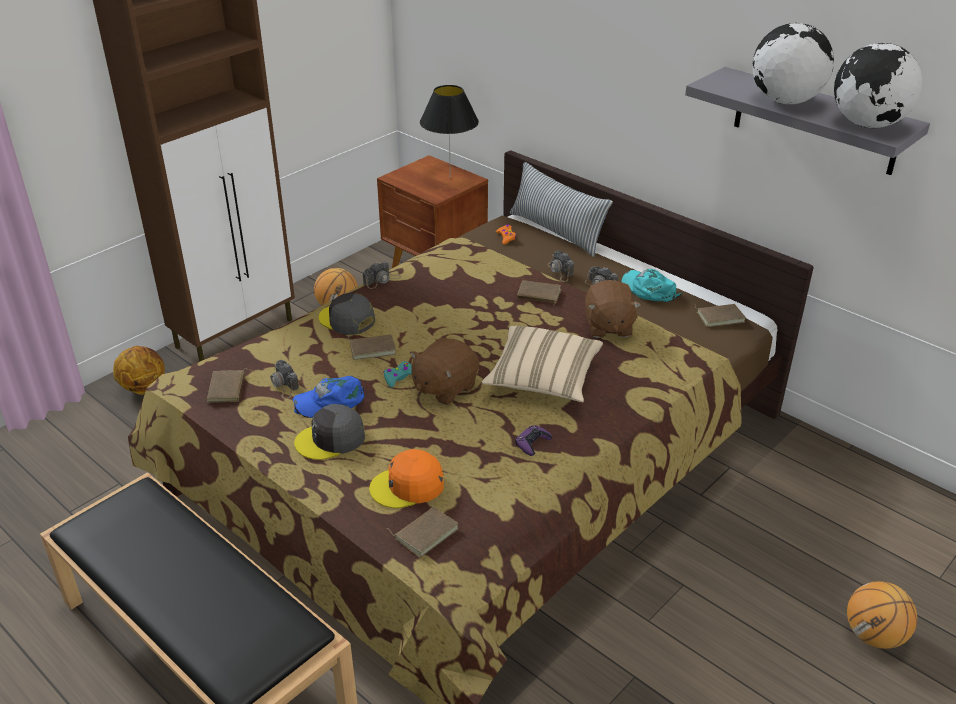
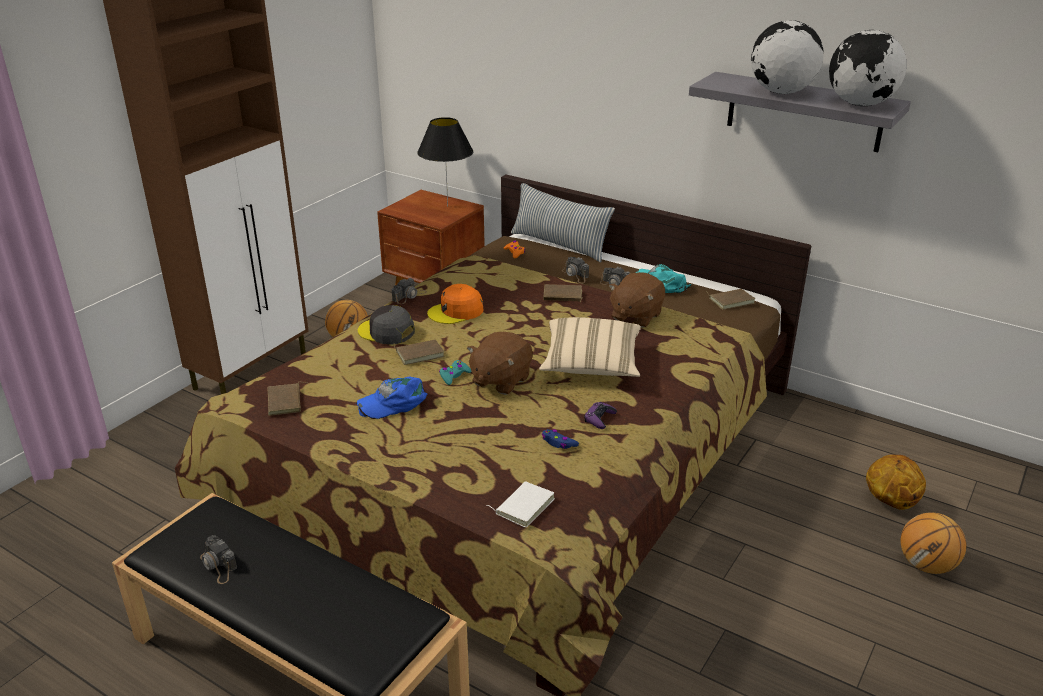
camera: 10 degrees left, 5 degrees down
(144, 388) = (169, 429): basketball -> basketball (889, 502)
(284, 385) = (341, 393): camera -> camera (218, 565)
(331, 439) = (404, 435): grey cap -> none
(408, 486) = (493, 467): orange cap -> orange cap (456, 312)
(425, 533) = (523, 506): brown book -> white book
(481, 466) = (558, 443): none -> blue game controller
(608, 326) = (635, 316): brown plush toy -> brown plush toy turned 45 degrees clockwise

